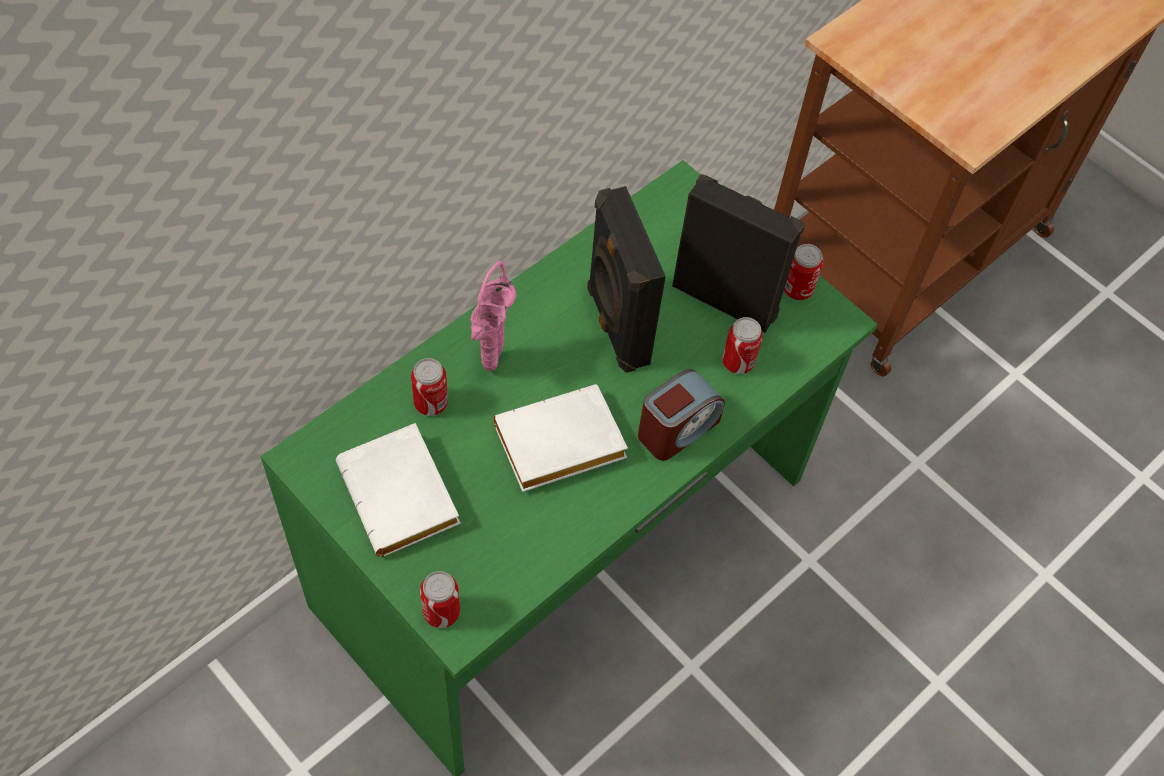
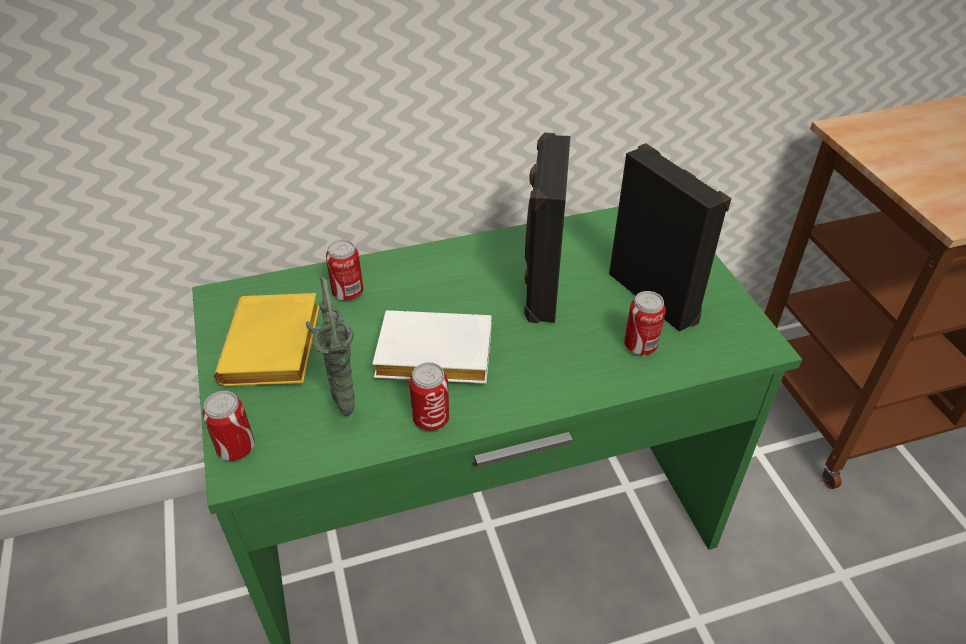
camera: 30 degrees right, 15 degrees down
(403, 497) = (275, 350): white book -> yellow book
(491, 367) = (415, 284): pink vase -> none
(509, 531) = (343, 406): none -> green vase
(677, 429) = (550, 379): alarm clock -> none
(797, 289) = (729, 309): can -> can (431, 419)

